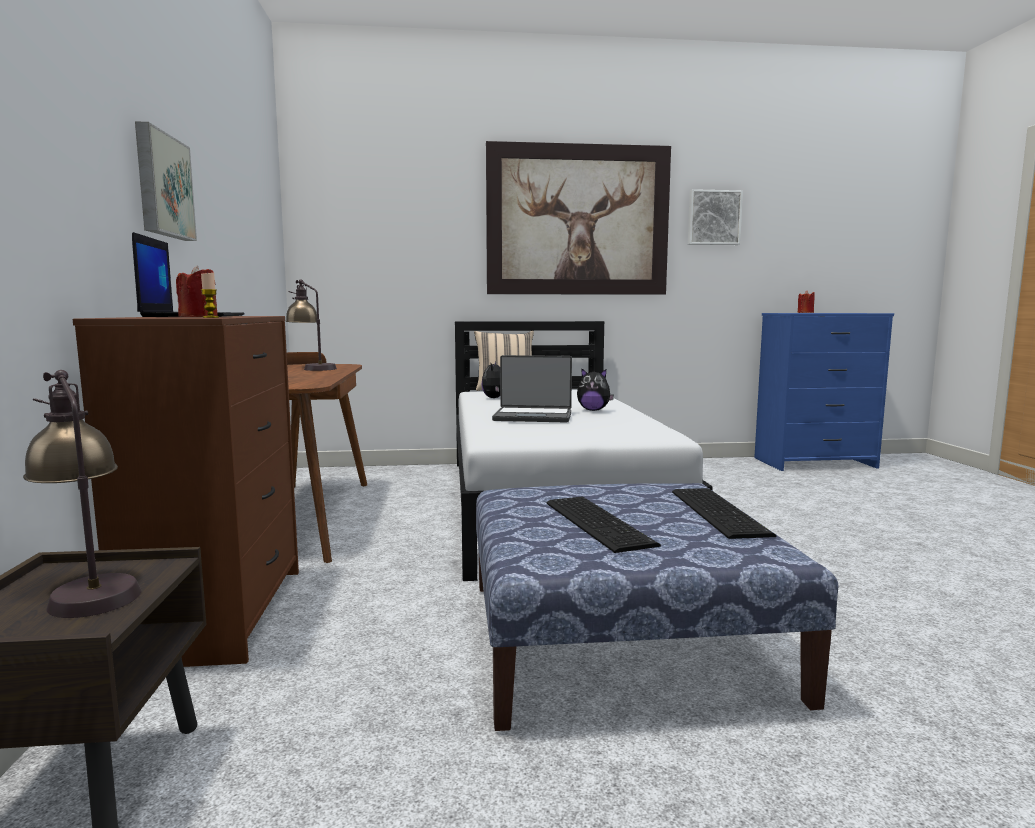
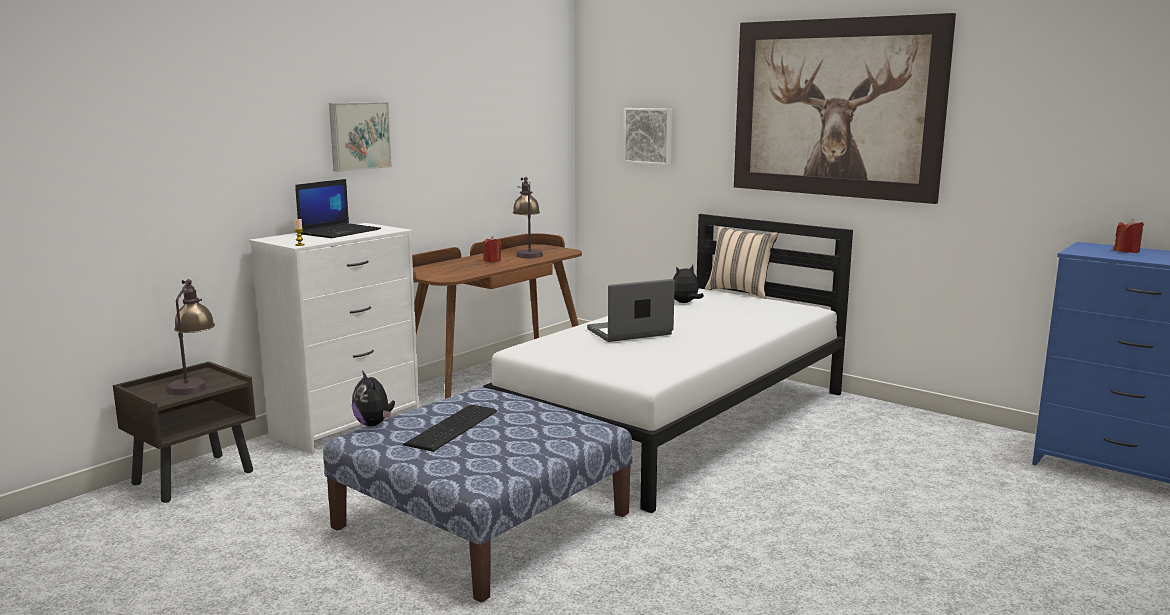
camera: 45 degrees right, 5 degrees up
(199, 317) = (311, 240): red candle -> red candle (492, 261)
(221, 614) = (347, 425): brown dresser -> white dresser
(533, 417) = (630, 332): laptop -> laptop turned 105 degrees clockwise
(593, 410) = (706, 336): plush toy -> plush toy (374, 424)
(713, 218) = (1014, 105): picture -> picture (649, 136)
(720, 511) = (539, 447): keyboard -> none

